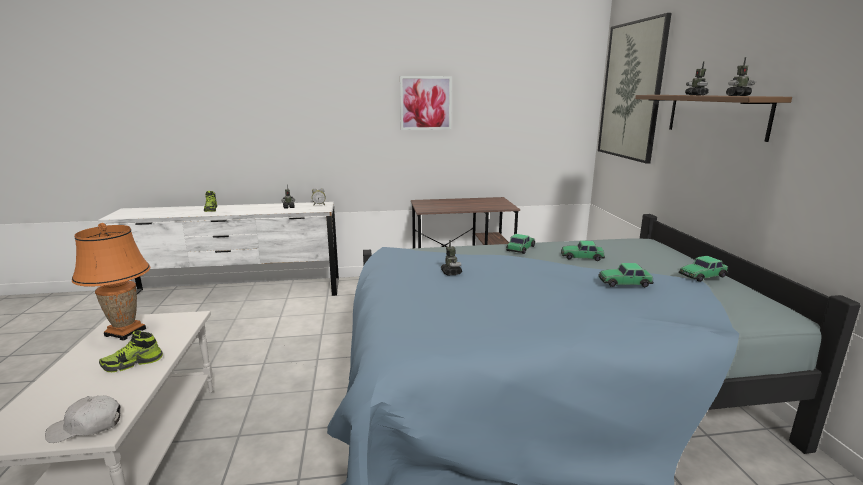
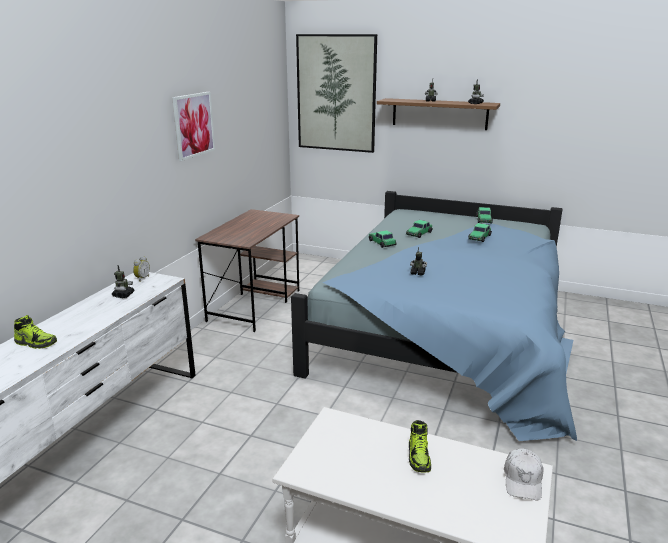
camera: 60 degrees left, 5 degrees up
(125, 332) = (337, 463): orange table lamp -> none

